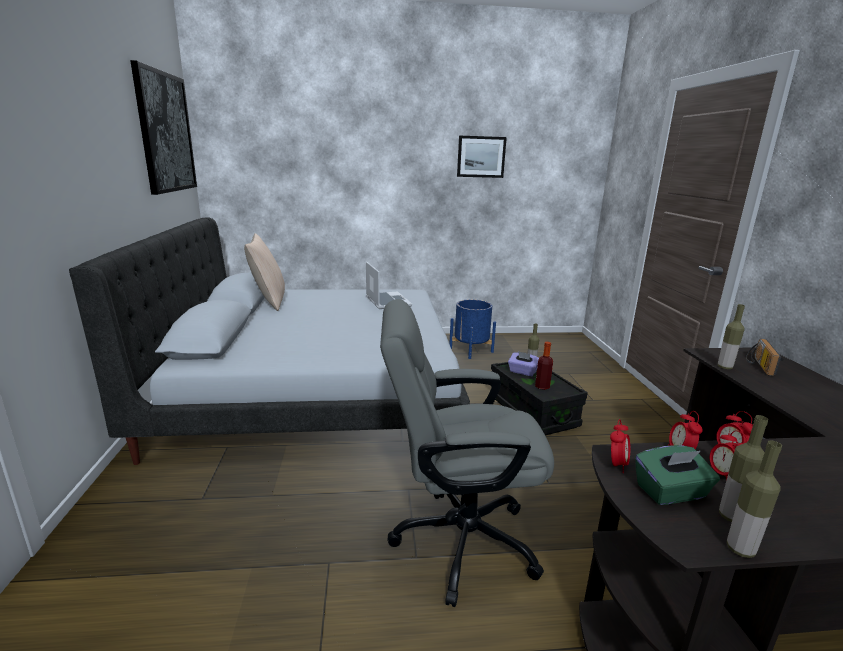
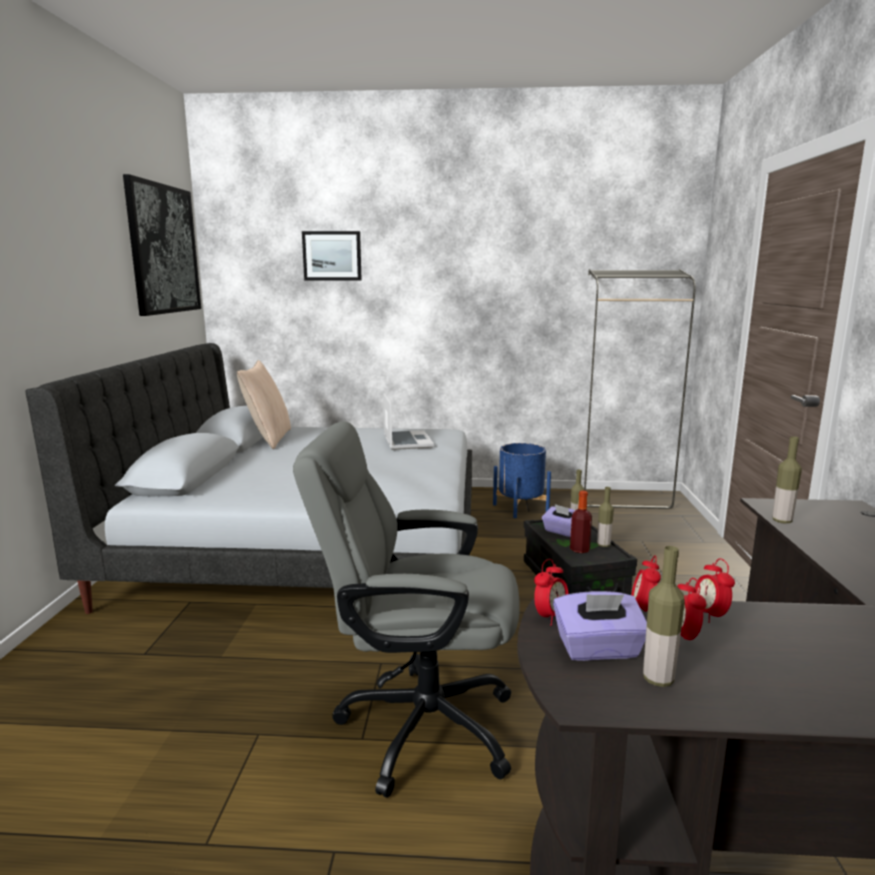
camera: 10 degrees right, 5 degrees down
(481, 157) = (534, 266): picture -> picture (332, 256)
(544, 340) = (623, 499): none -> grey clothes rack
(671, 492) = (598, 649): green tissue box -> purple tissue box
(740, 549) = (642, 713): bottle -> bottle (603, 545)
(758, 365) = (833, 520): radio -> none

